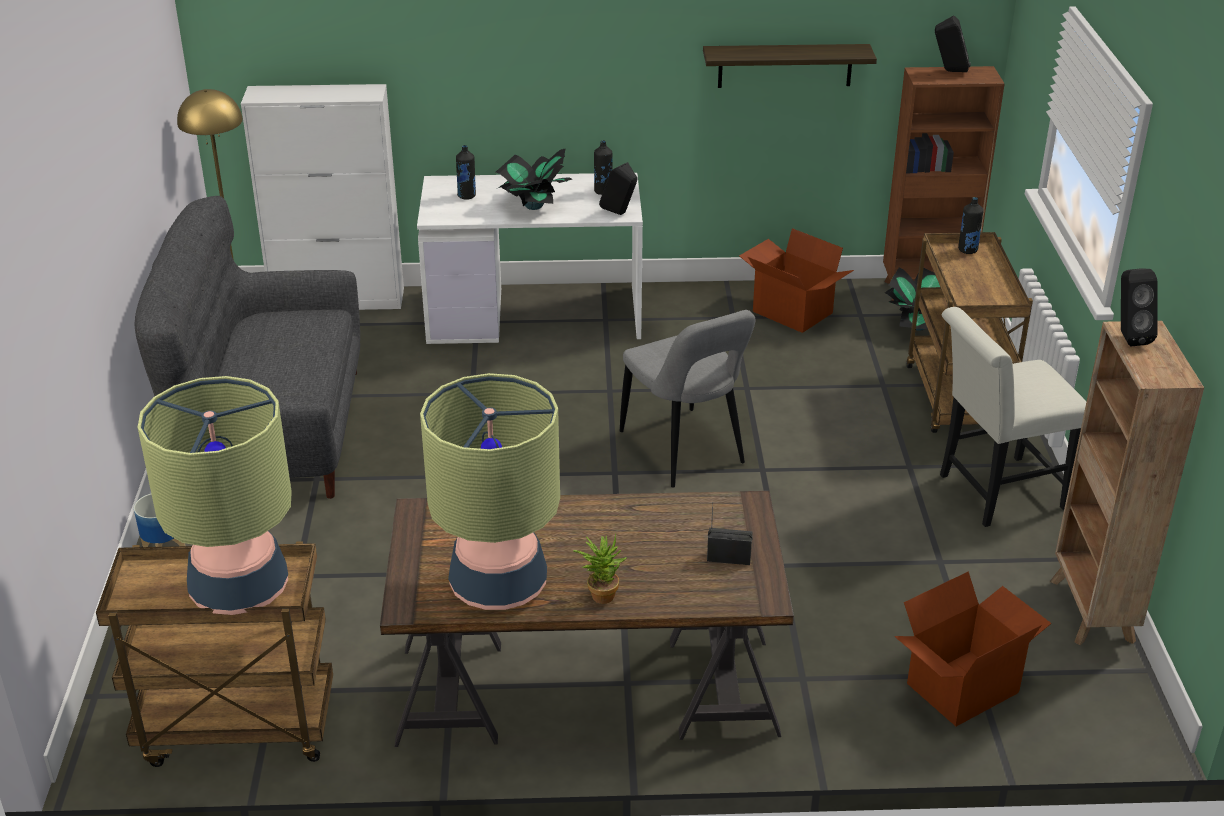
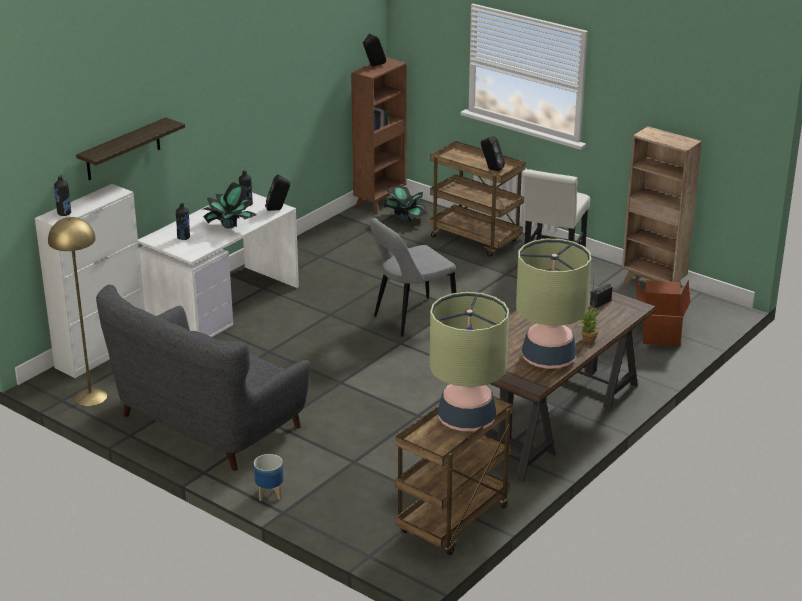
camera: 50 degrees left, 5 degrees down
(685, 451) = (411, 318): grey chair -> grey chair turned 135 degrees clockwise
(785, 65) = (299, 92): shelf -> shelf (123, 149)
(791, 313) = (342, 241): cardboard box -> none
(967, 250) = (453, 154): black bottle -> black bottle (64, 213)
(1128, 337) = (650, 136): black speaker -> black speaker (491, 169)

